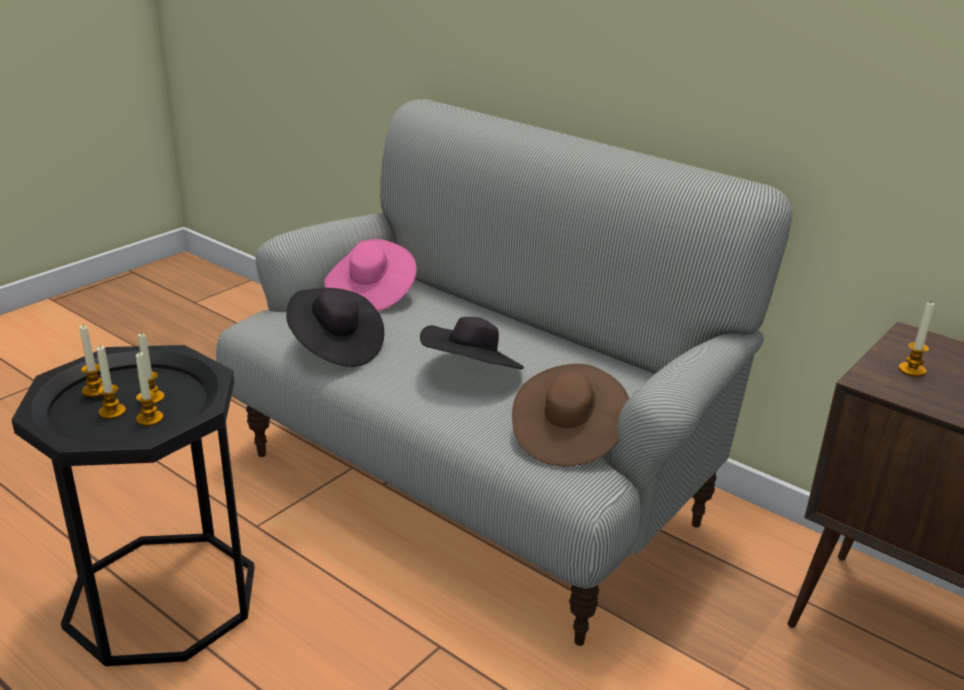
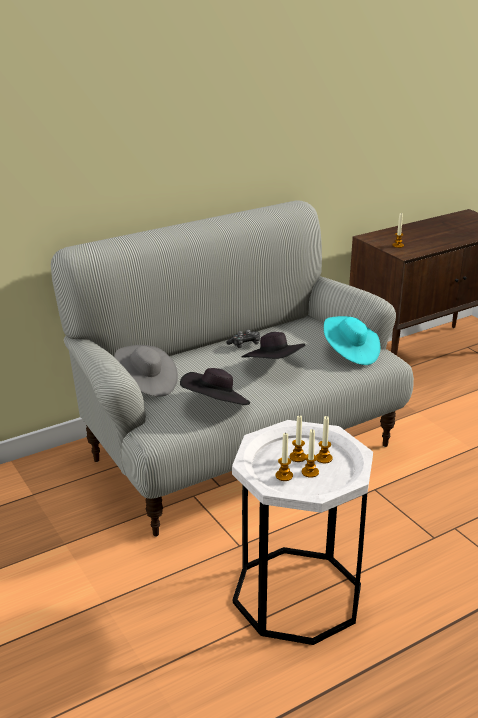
camera: 70 degrees left, 0 degrees up
(162, 597) = (297, 594): black side table -> white side table
(370, 295) = (146, 384): pink hat -> grey hat
(528, 342) = (245, 344): none -> game controller
(567, 437) = (350, 353): brown hat -> turquoise hat

